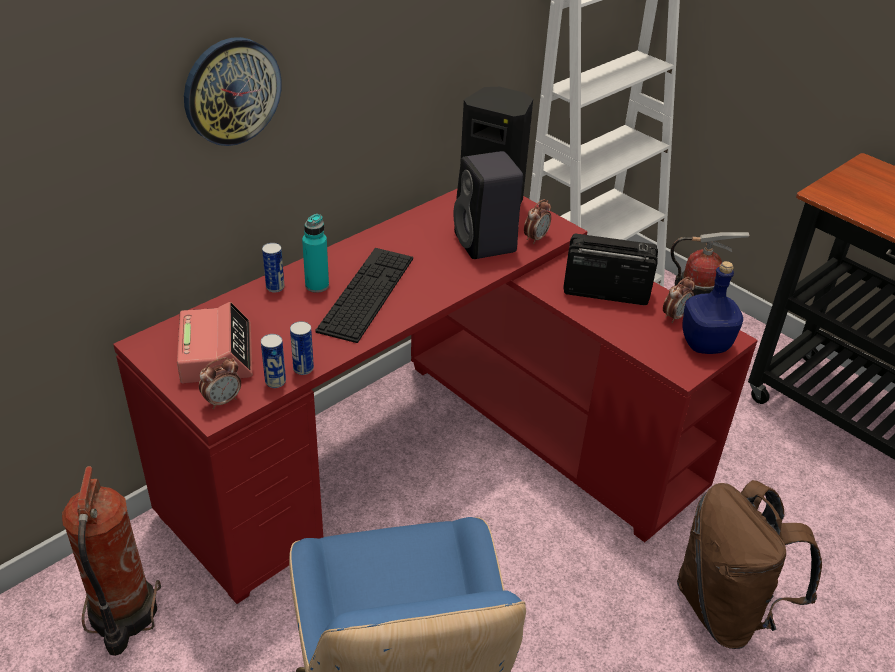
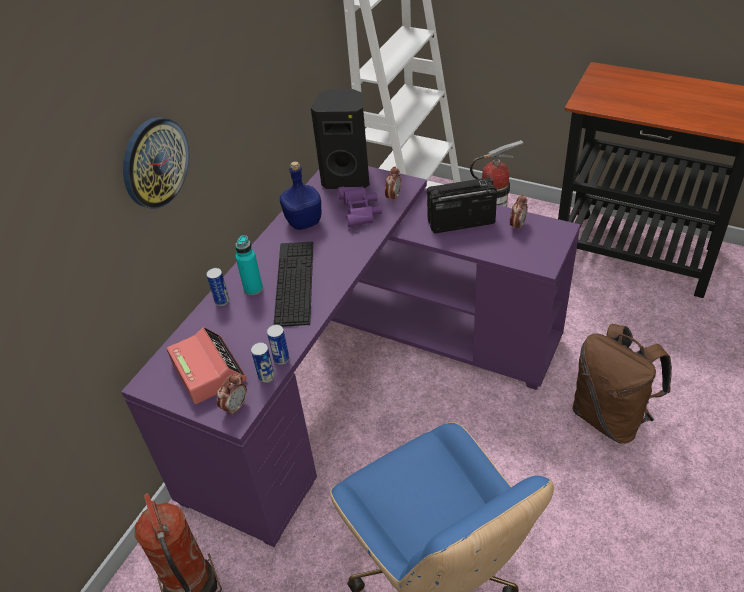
camera: 15 degrees left, 5 degrees up
(435, 452) = (361, 377): red desk -> purple desk
(486, 244) = (360, 213): black speaker -> purple binoculars
(705, 344) = (548, 240): blue bottle -> blue bottle (304, 222)

